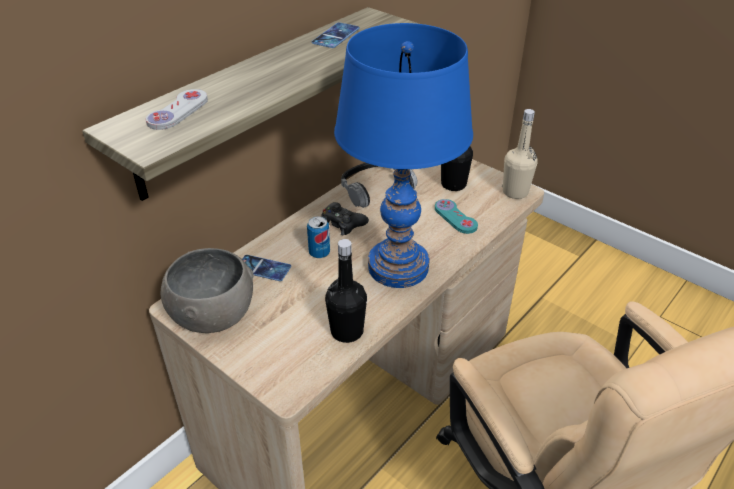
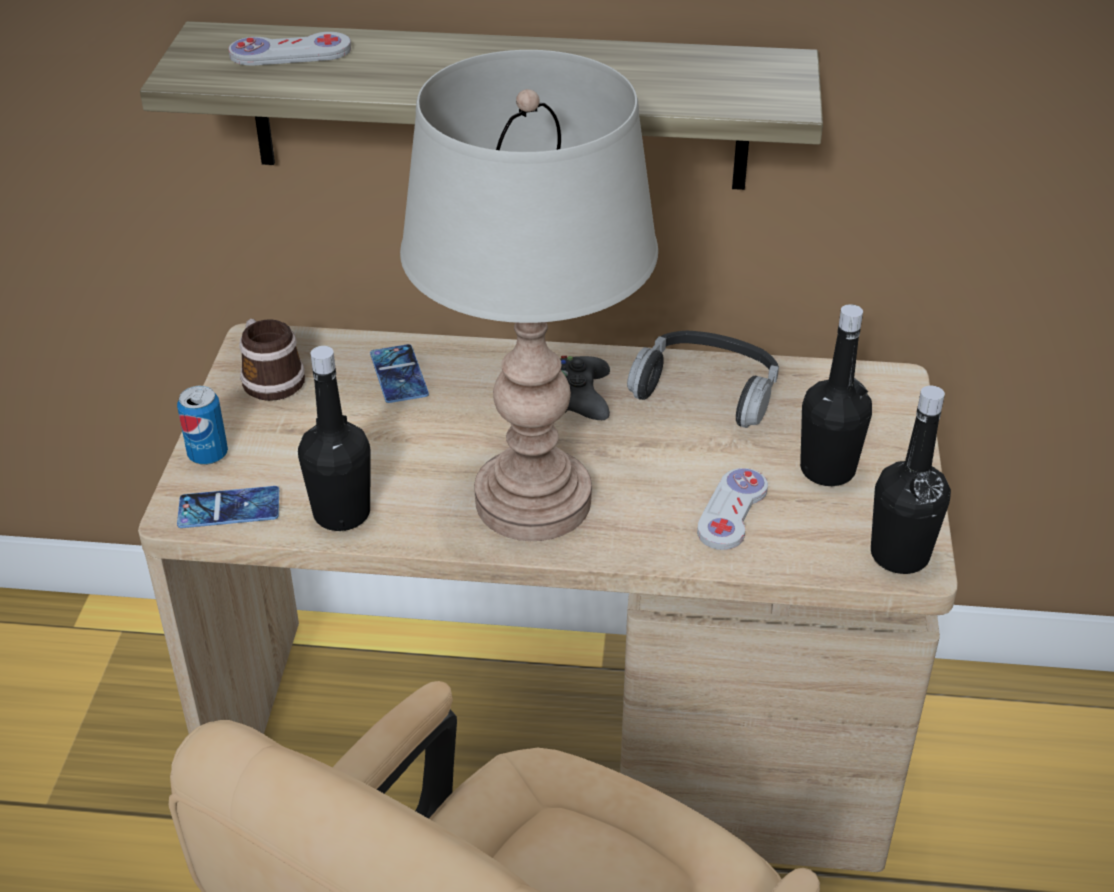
camera: 55 degrees right, 0 degrees up
(212, 314) = (269, 378): grey bowl -> mug
(319, 253) = (485, 408): can -> can (208, 454)
(335, 36) = (662, 64): phone -> phone (229, 508)
(398, 267) = (532, 501): blue table lamp -> grey table lamp
(455, 217) = (732, 511): turquoise game controller -> white game controller
(515, 192) = (899, 555): beige bottle -> black bottle

